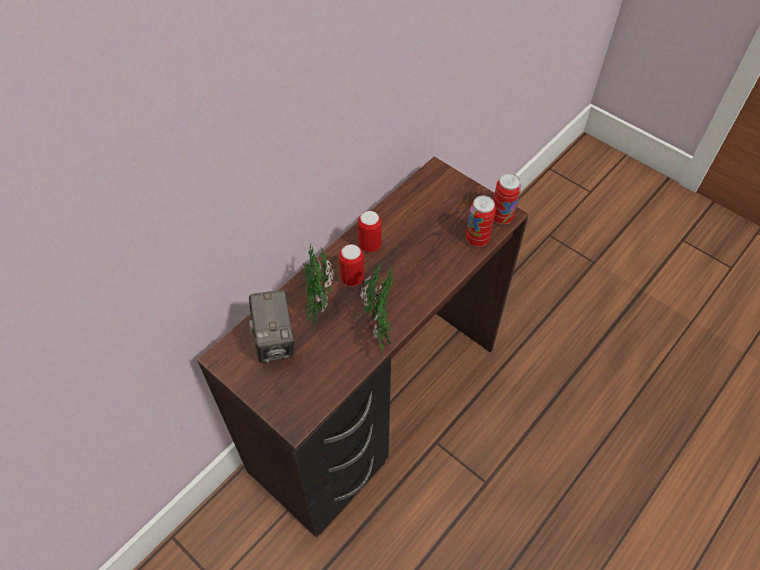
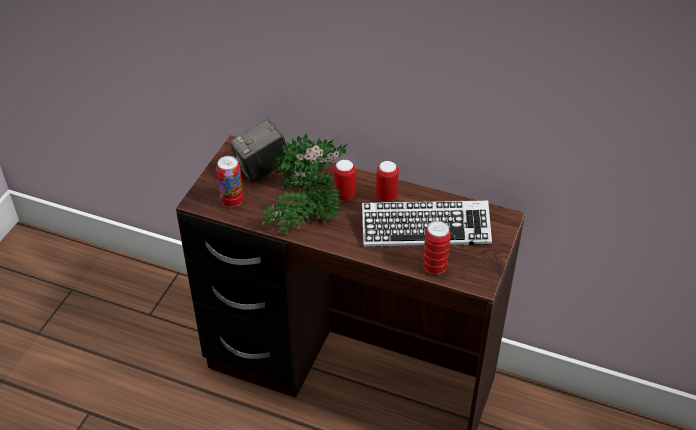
camera: 70 degrees right, 10 degrees down
(427, 230) = (425, 229): none -> keyboard
(501, 217) = (473, 279): can -> can (232, 201)

